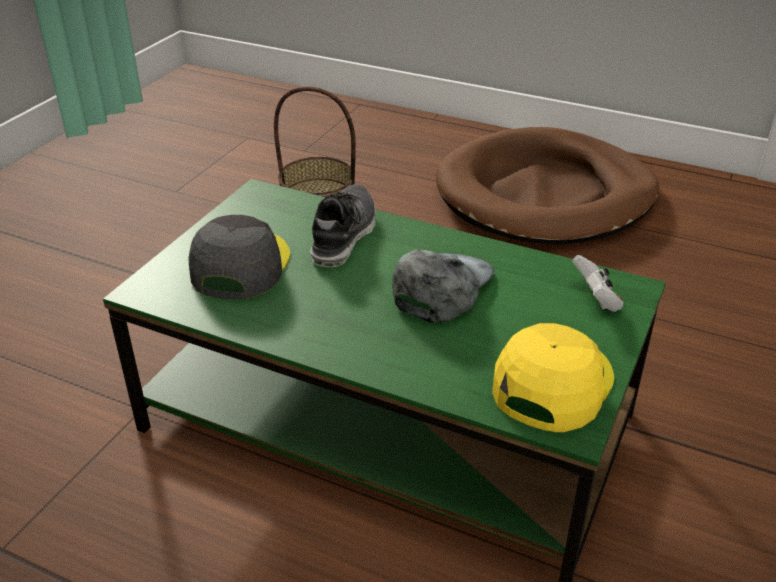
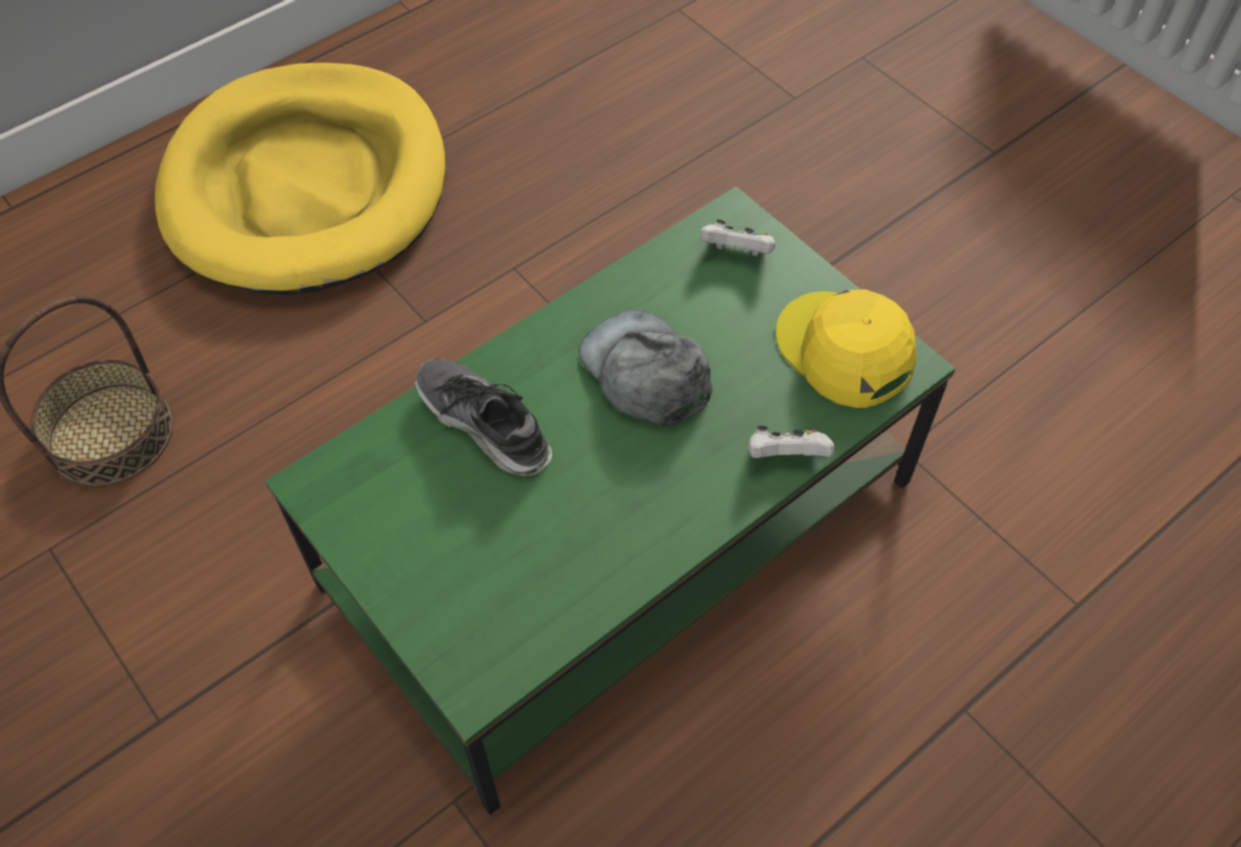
camera: 65 degrees left, 20 degrees up
(240, 266) = (483, 557): grey cap -> none
(416, 378) = (786, 457): none -> white game controller
(545, 195) = (307, 185): brown dog bed -> yellow dog bed

